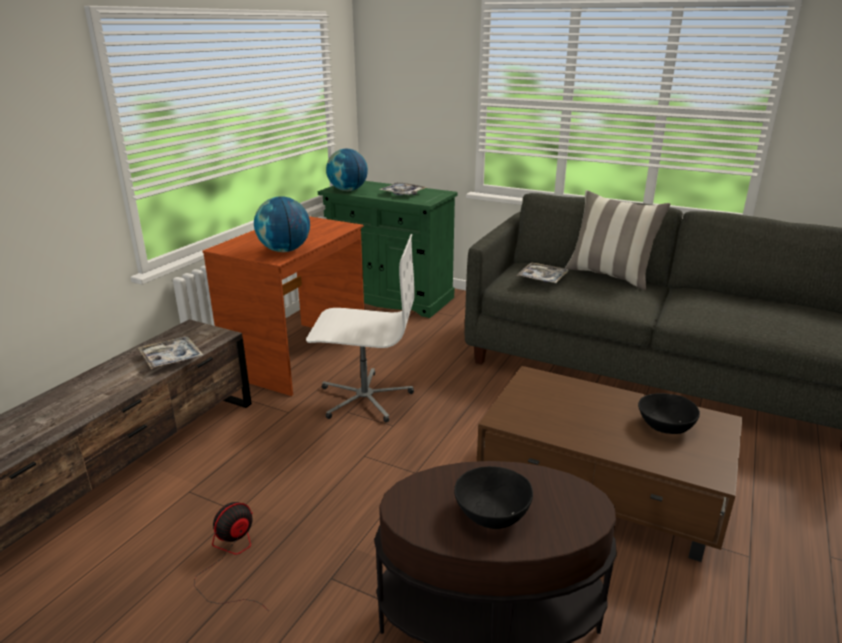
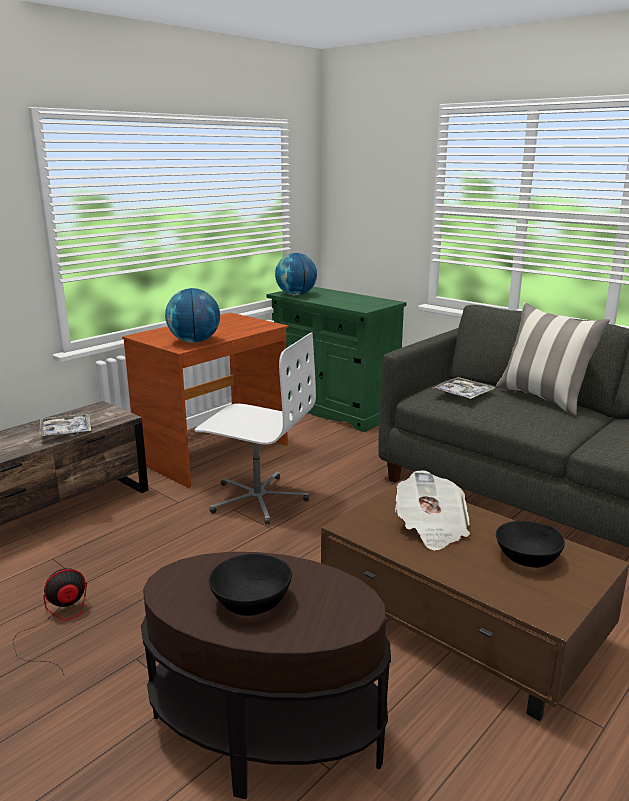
camera: 15 degrees right, 5 degrees down
(403, 193) = (348, 300): tray -> none
(573, 410) = (431, 528): none -> newspaper

